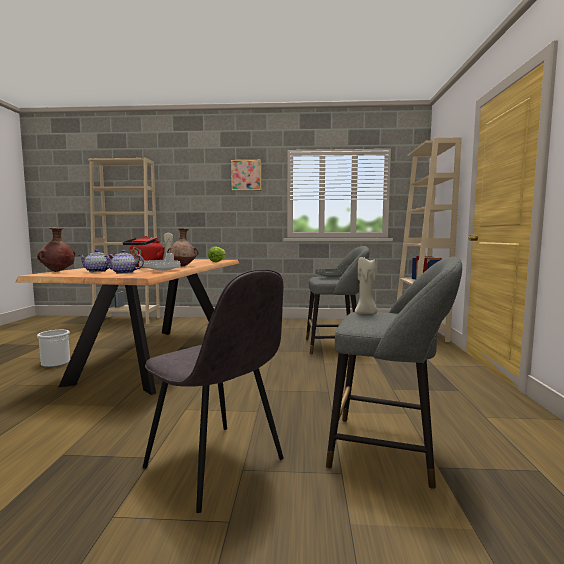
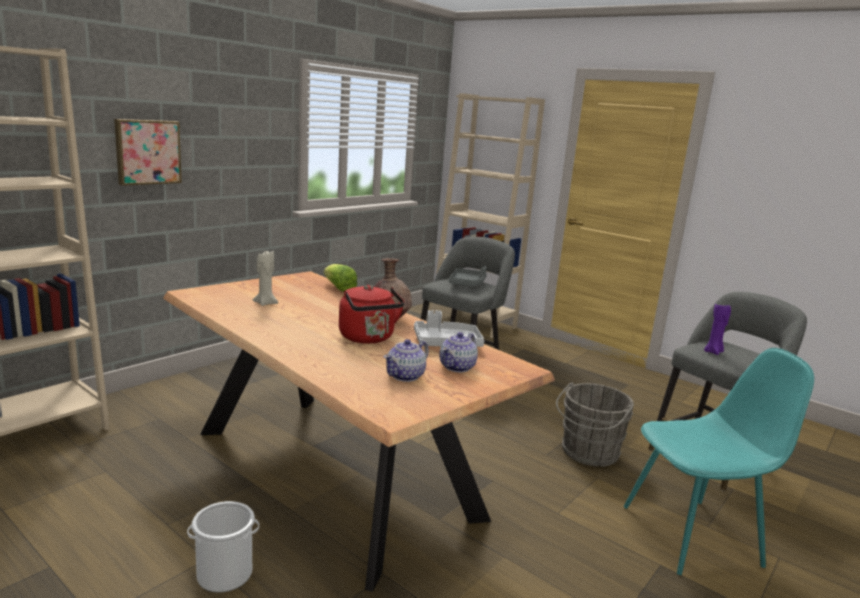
camera: 55 degrees left, 10 degrees up
(57, 272) = (363, 399): brown vase -> none
(216, 465) = (694, 535): grey chair -> turquoise chair
(246, 175) = (239, 99): picture -> picture (147, 152)
(290, 401) = (588, 453): none -> grey bucket
(366, 313) = (713, 352): beige candle -> purple candle

